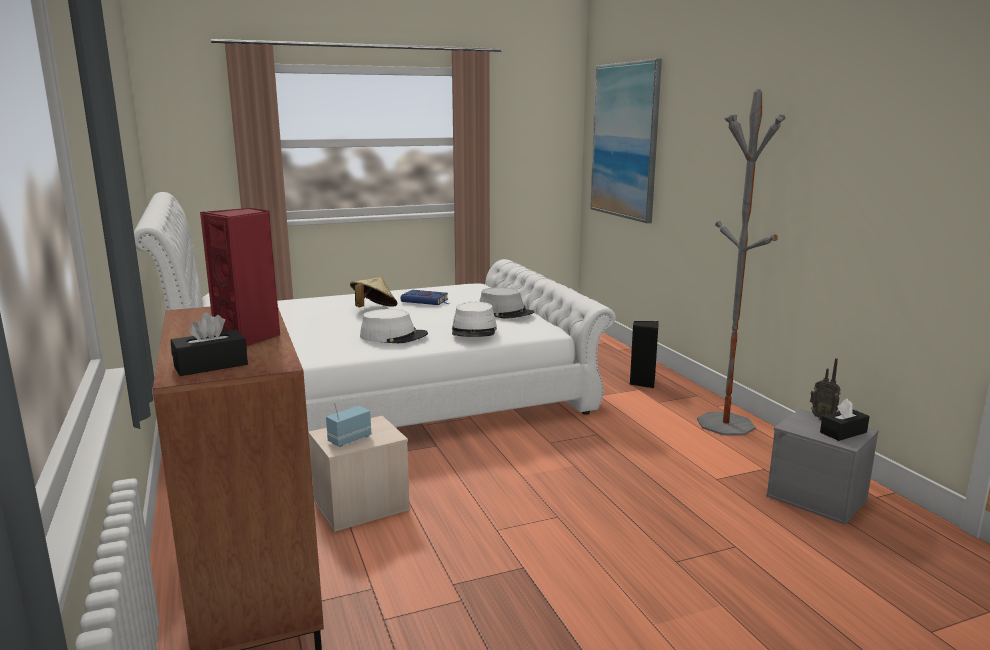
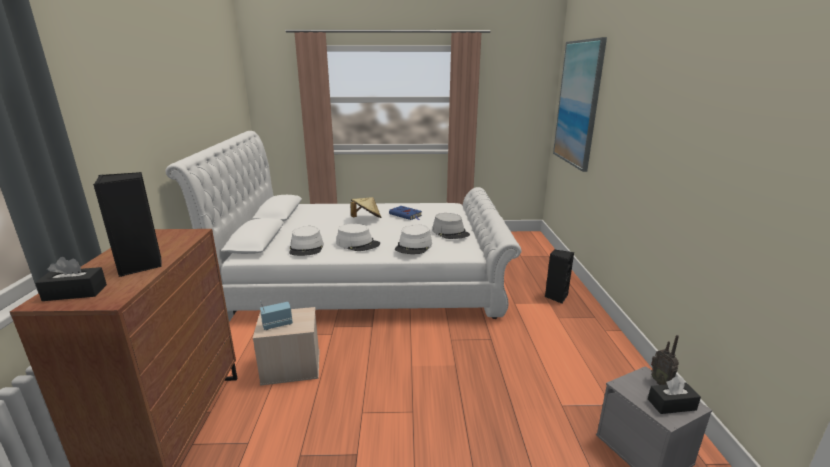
camera: 20 degrees right, 5 degrees up
(249, 337) = (140, 266): red speaker -> black speaker
(323, 348) = (306, 248): none -> white hat
(726, 424) = (602, 350): grey clothes rack -> none

